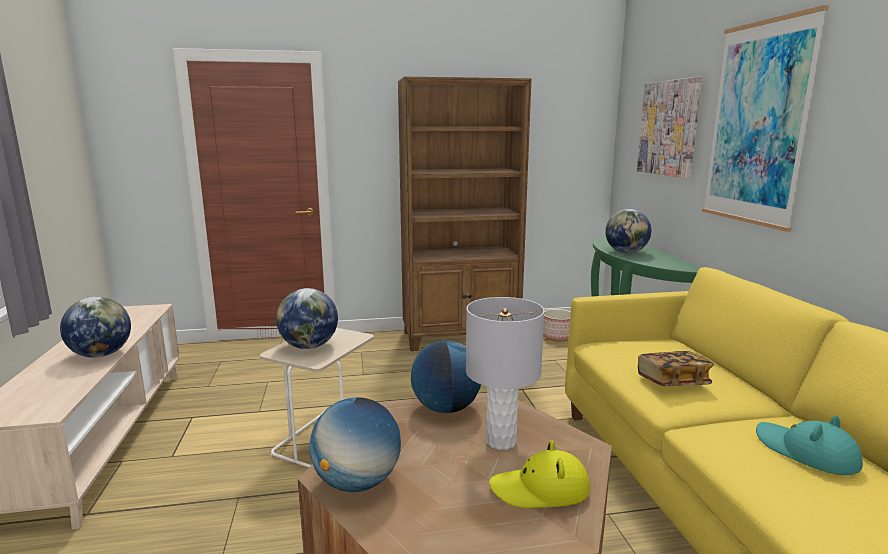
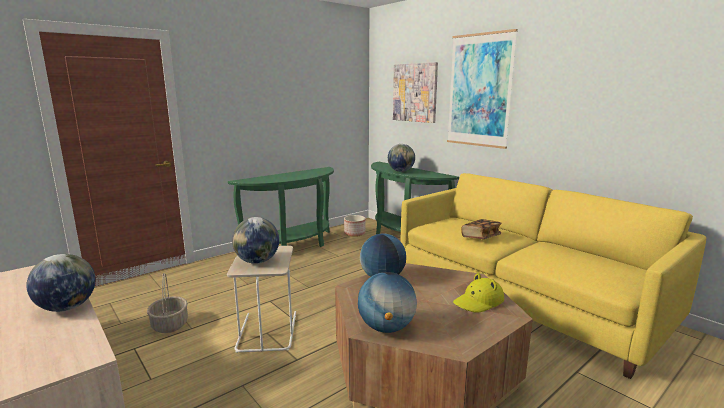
camera: 30 degrees left, 0 degrees up
(244, 401) = (169, 325): none -> basket
(461, 338) = (294, 246): brown bookcase -> green console table
(501, 441) = (433, 286): grey table lamp -> none
(805, 452) = (563, 254): turquoise hat -> none

